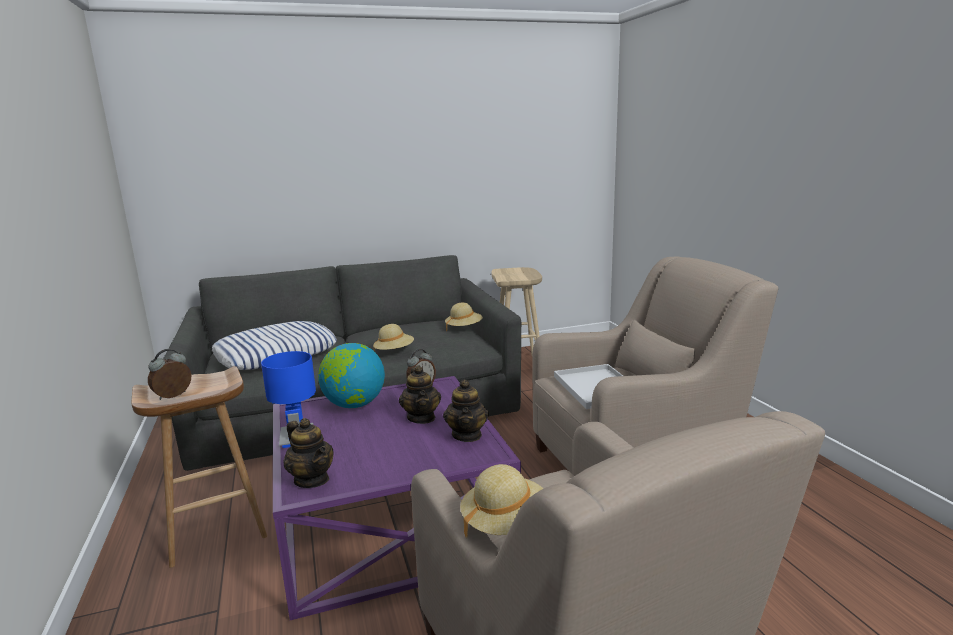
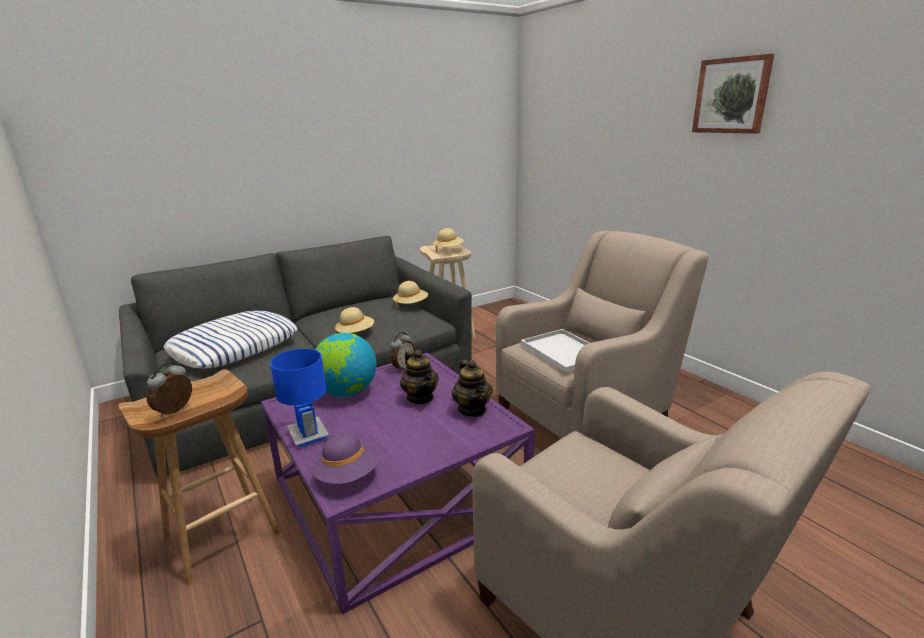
camera: 15 degrees left, 5 degrees up
(312, 479) = (348, 476): teapot -> purple hat
(505, 523) = (591, 497): beige hat -> beige hat (448, 249)
(831, 101) = (732, 95): none -> picture

